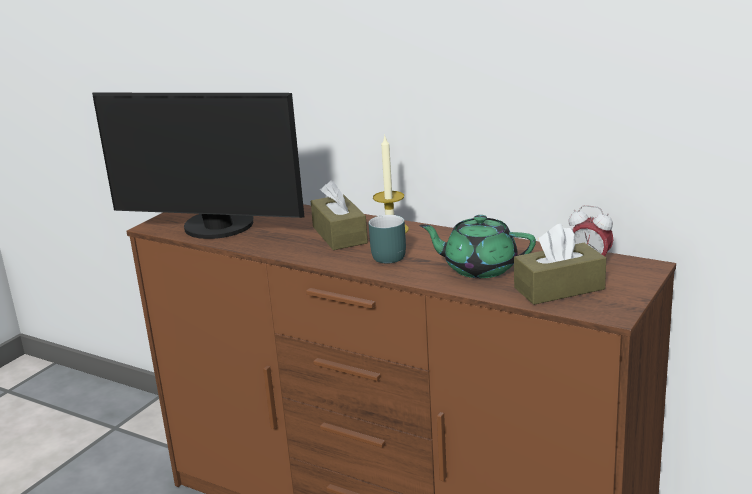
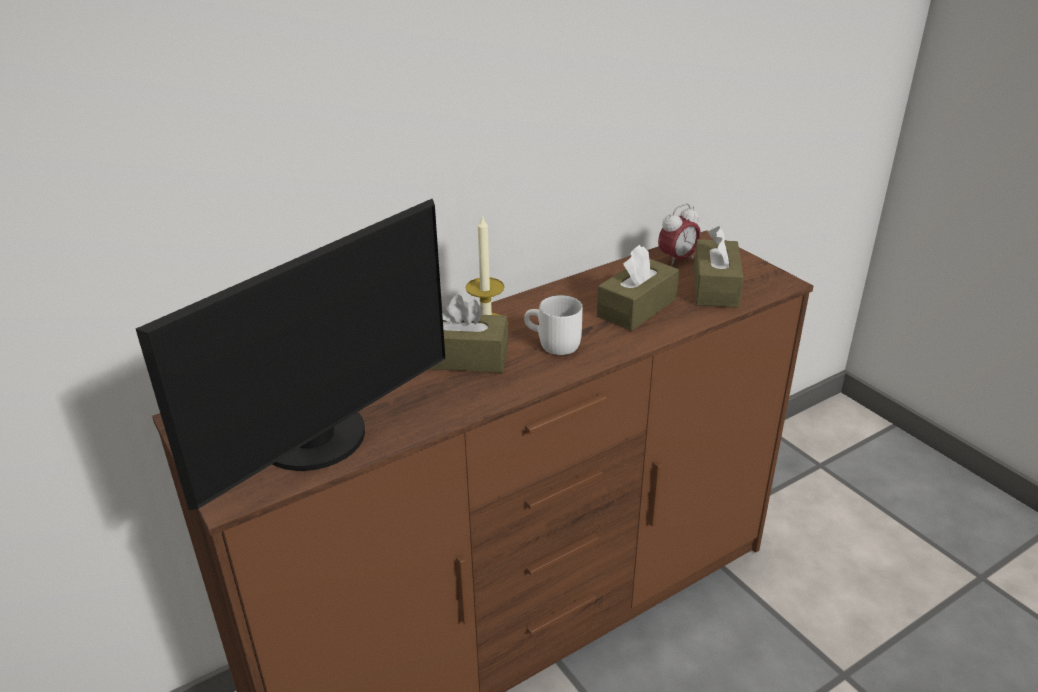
camera: 65 degrees left, 10 degrees up
(386, 255) = (552, 345): turquoise mug -> white mug
(479, 268) = (637, 308): green teapot -> brown tissue box

